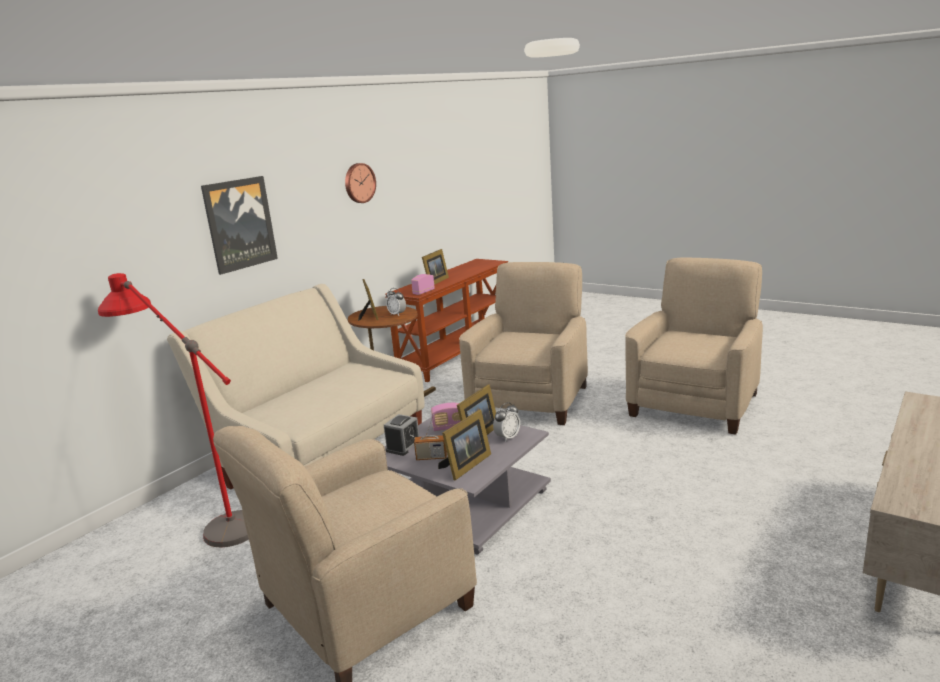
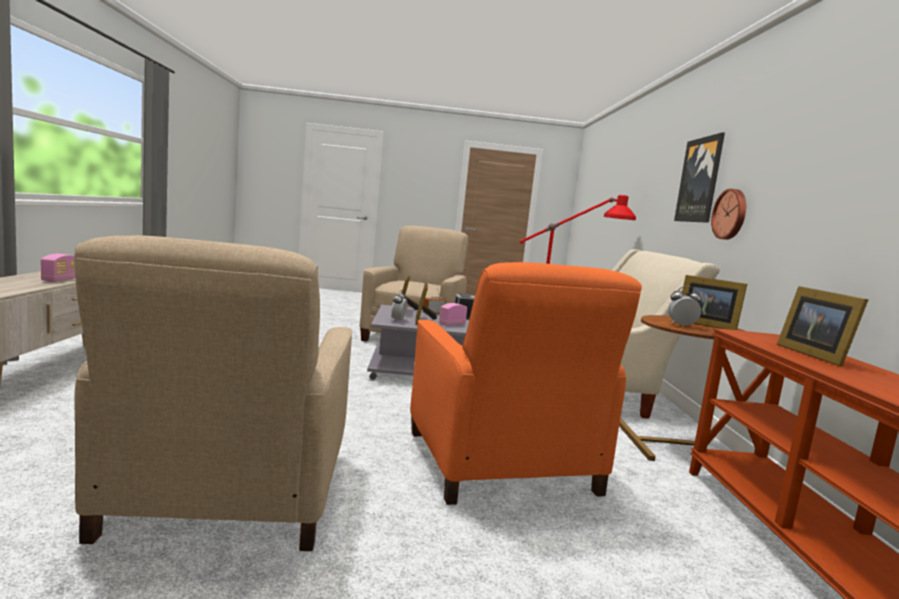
camera: 140 degrees right, 10 degrees down
(359, 183) = (824, 142): wall clock -> wall clock (731, 214)
(423, 292) = (743, 335): radio -> radio (60, 280)
(530, 399) = (500, 463): beige armchair -> orange armchair

